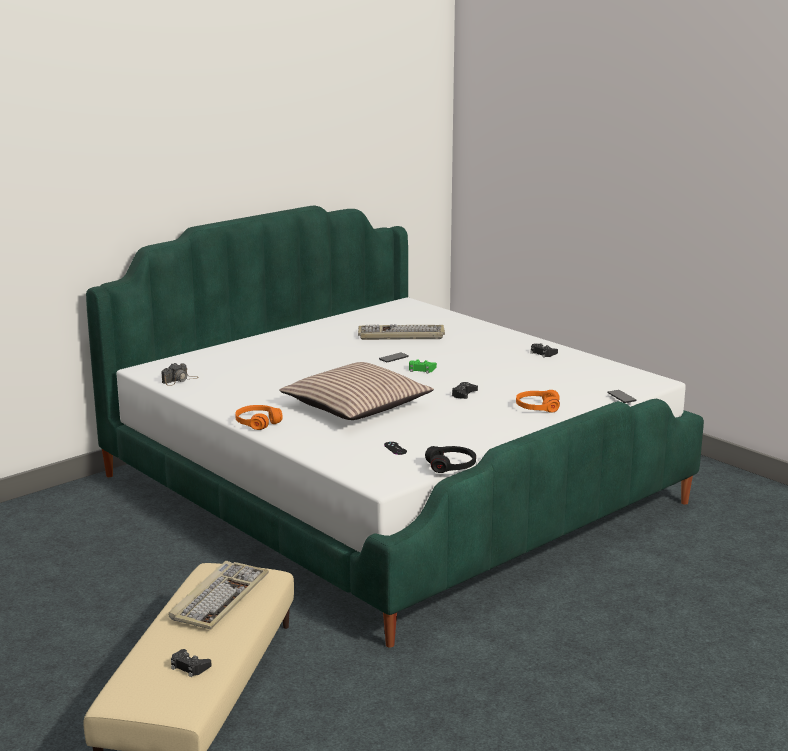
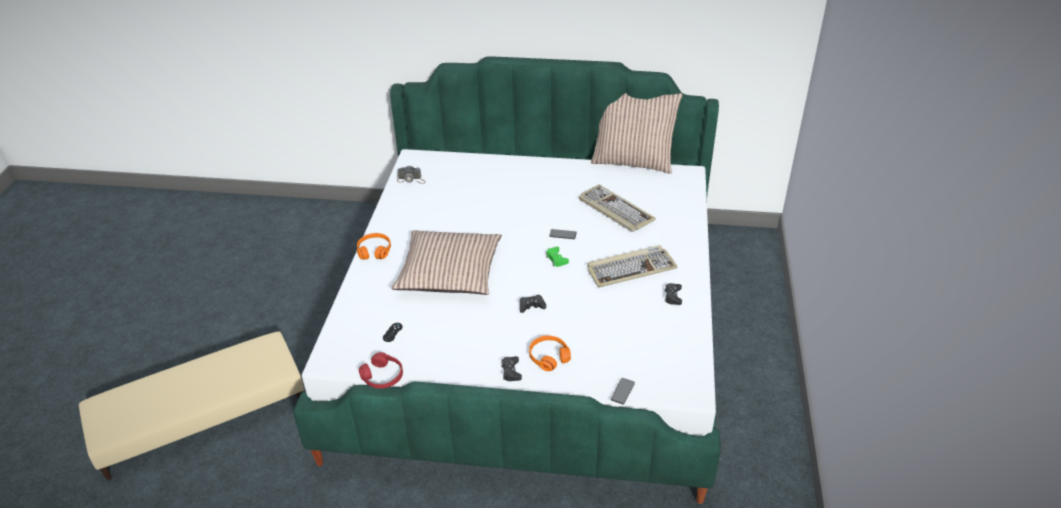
camera: 50 degrees right, 20 degrees up
(189, 667) = (146, 408): black game controller -> black game controller (511, 371)
(219, 598) = (235, 367): keyboard -> keyboard (631, 268)
(349, 310) = (633, 161): none -> pillow
(451, 466) = (383, 376): black headphones -> red headphones

